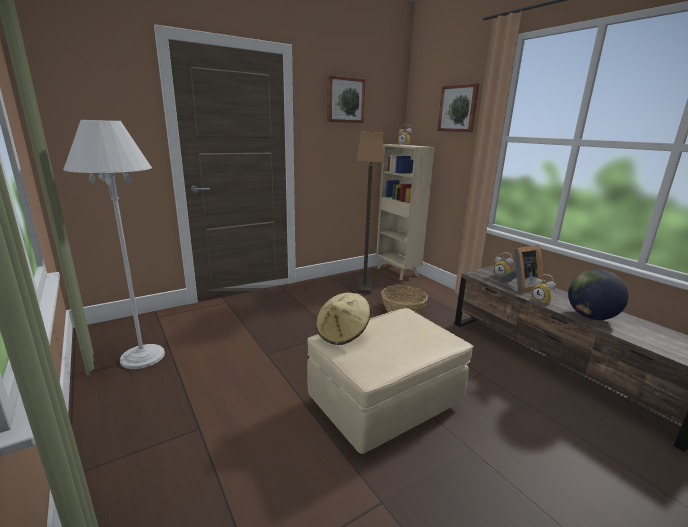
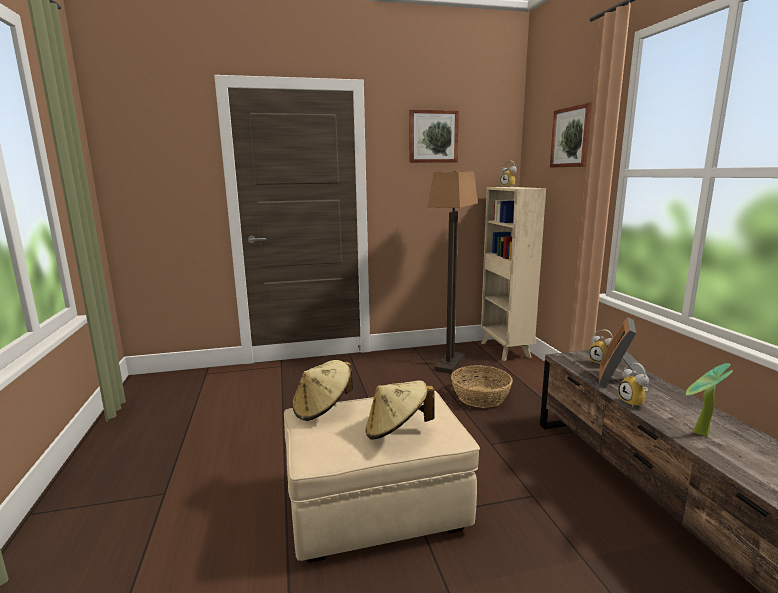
camera: 20 degrees right, 5 degrees down
(142, 357) = (165, 411): white floor lamp -> none
(414, 342) = (397, 430): none -> beige hat
(520, 286) = (619, 380): picture frame -> picture frame turned 120 degrees clockwise
(590, 316) = (698, 434): globe -> potted plant

